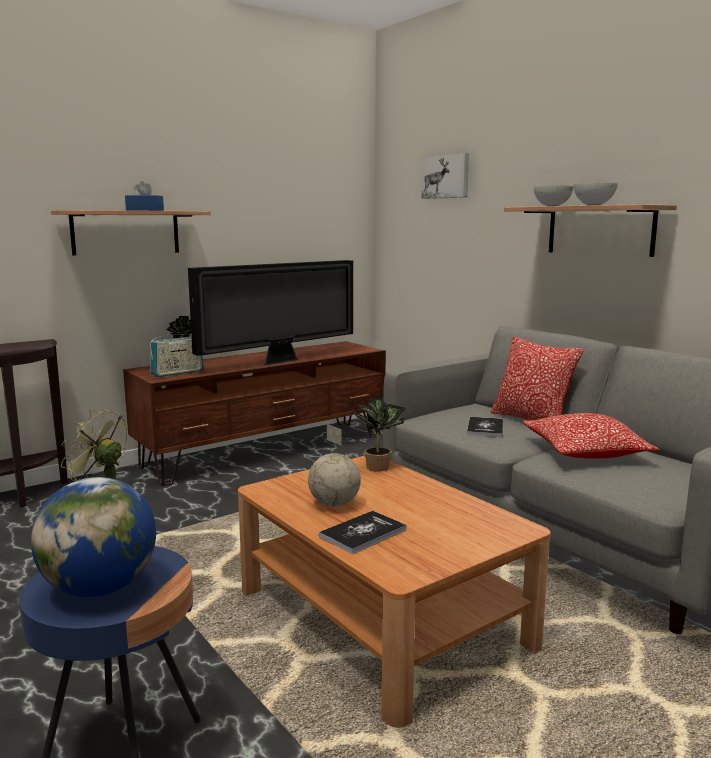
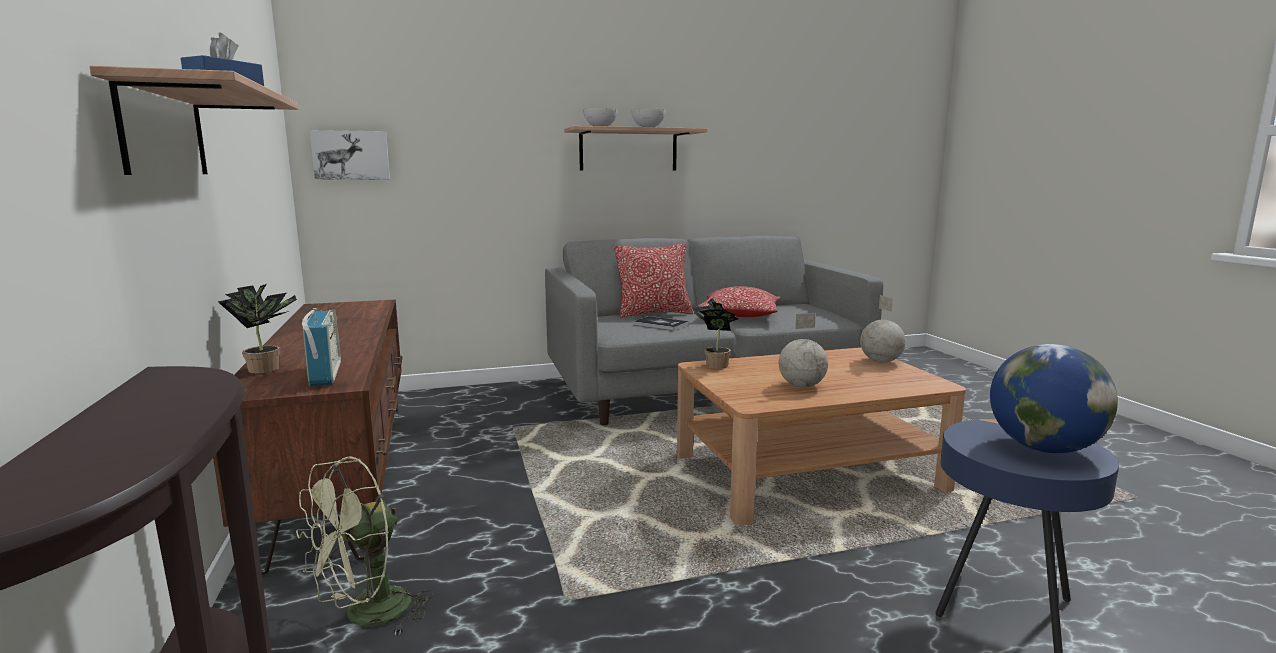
camera: 70 degrees left, 0 degrees up
(280, 361) = (363, 331): television -> none
(363, 533) = (866, 385): book -> none
(446, 177) = (430, 89): picture -> picture (351, 155)
(480, 540) = (880, 361): none -> globe

